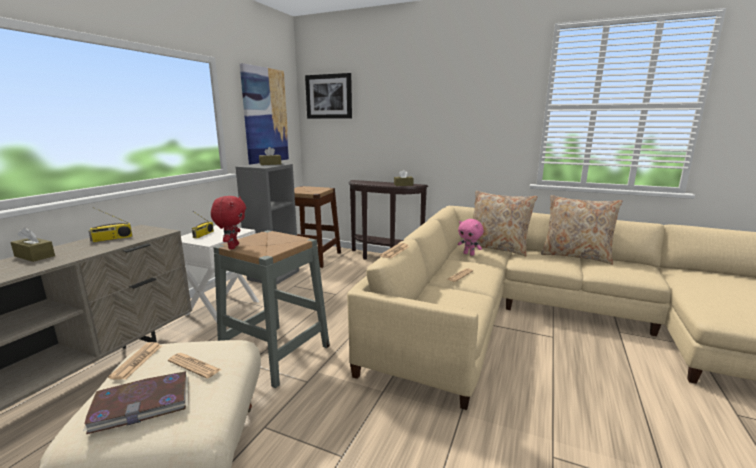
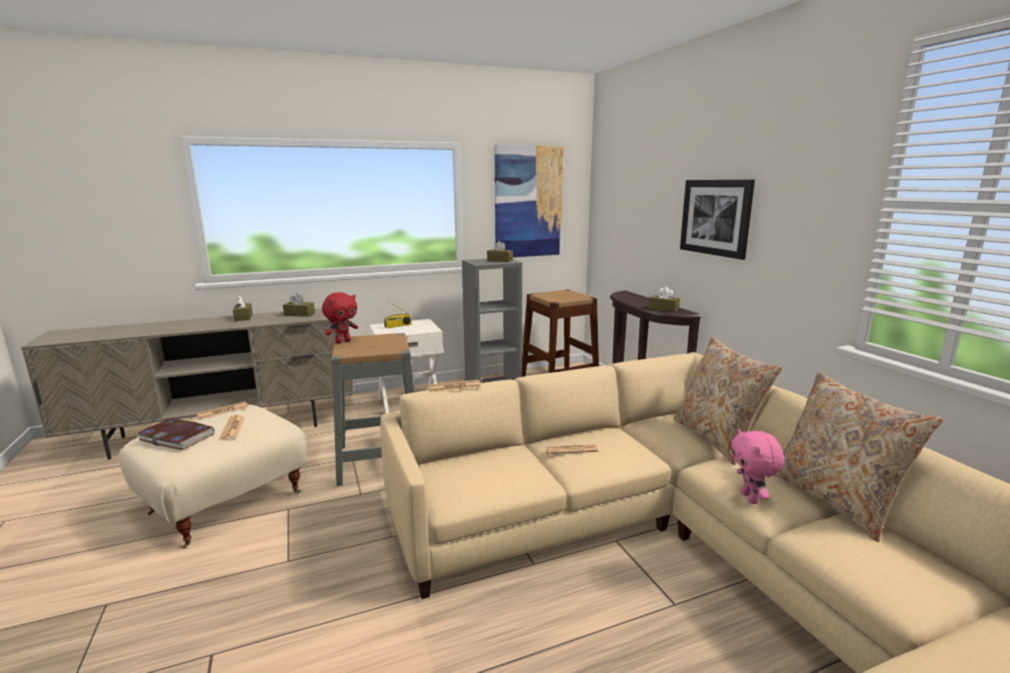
camera: 45 degrees right, 0 degrees up
(112, 239) = (299, 314): radio -> brown tissue box
(329, 96) = (615, 176): picture -> picture (715, 217)
(469, 254) = (654, 431): pink plush toy -> pink plush toy (751, 498)

